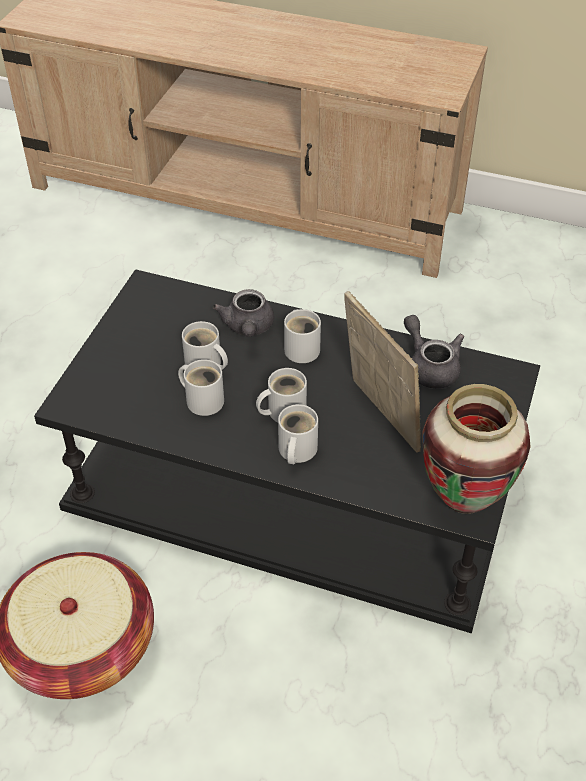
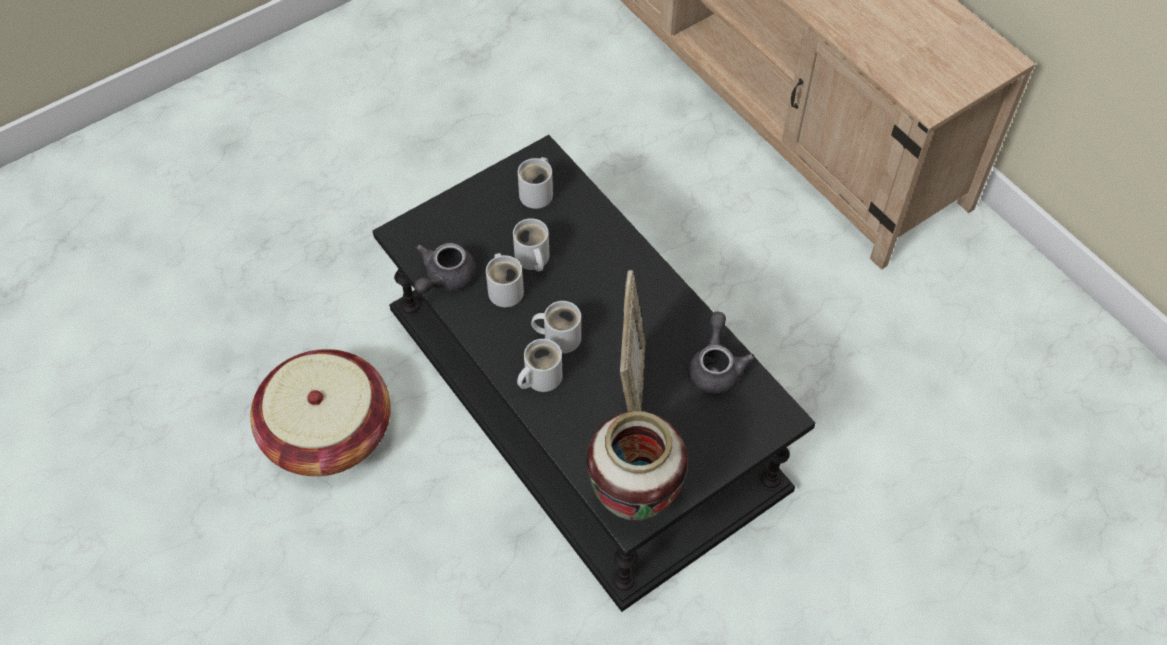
camera: 35 degrees right, 10 degrees up
(248, 328) = (594, 243): grey teapot -> grey teapot (445, 279)
(302, 347) = (623, 287): white mug -> white mug (538, 193)

